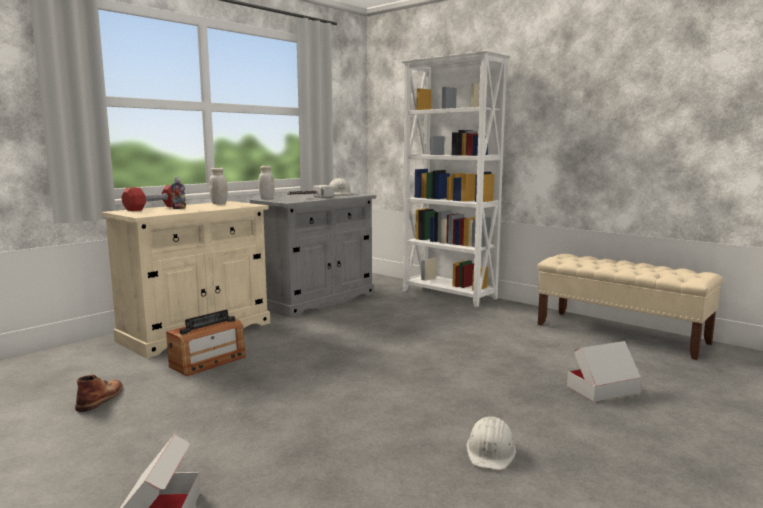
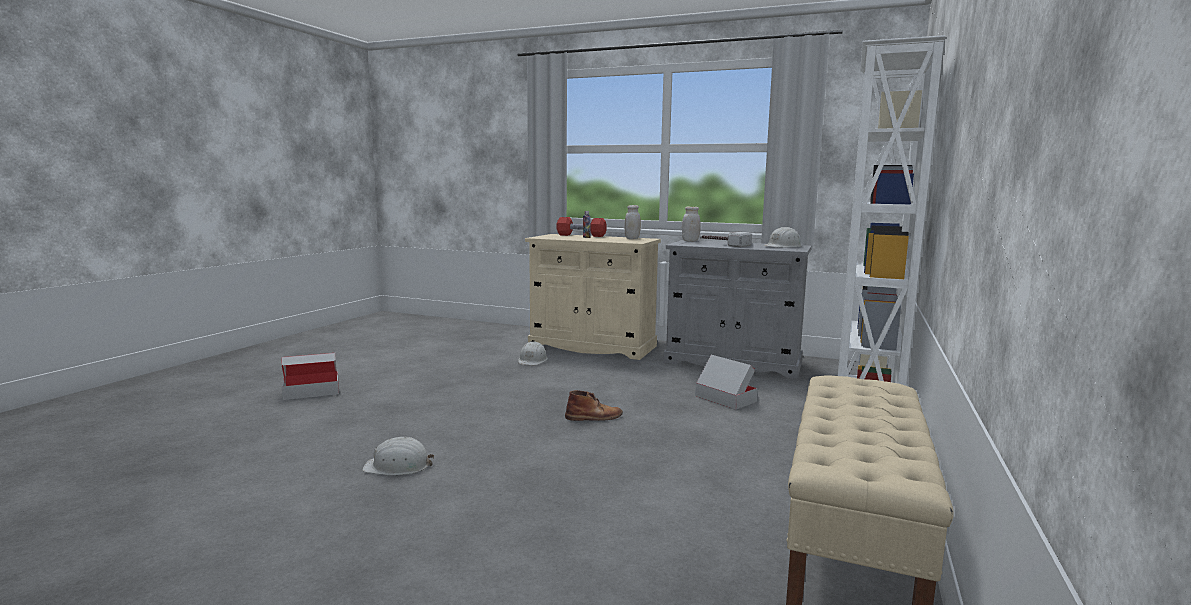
camera: 70 degrees right, 0 degrees up
(101, 398) = (456, 352): brown boot -> brown boot (594, 417)
(208, 362) = (532, 360): radio -> white hard hat
(603, 389) = (577, 521): cardboard box -> cardboard box (725, 398)

